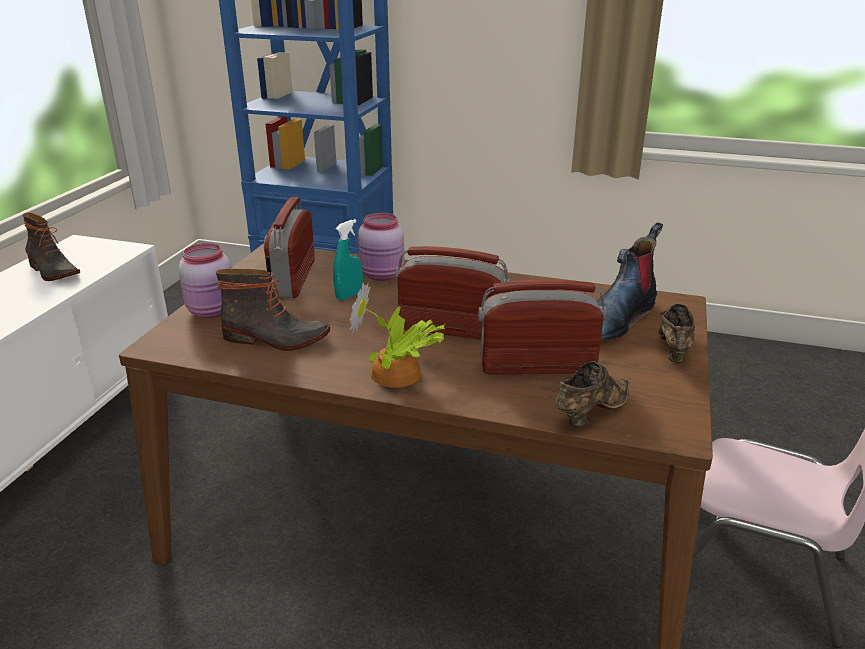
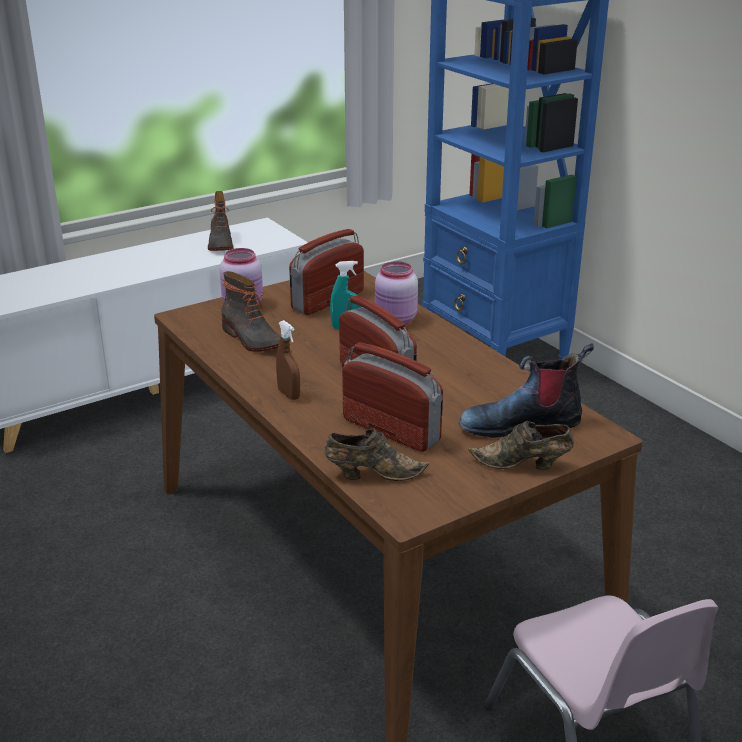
camera: 40 degrees right, 0 degrees up
(398, 375) = (289, 394): potted plant -> brown spray bottle
(673, 348) = (523, 465): brown shoe -> brown shoe turned 135 degrees counterclockwise

